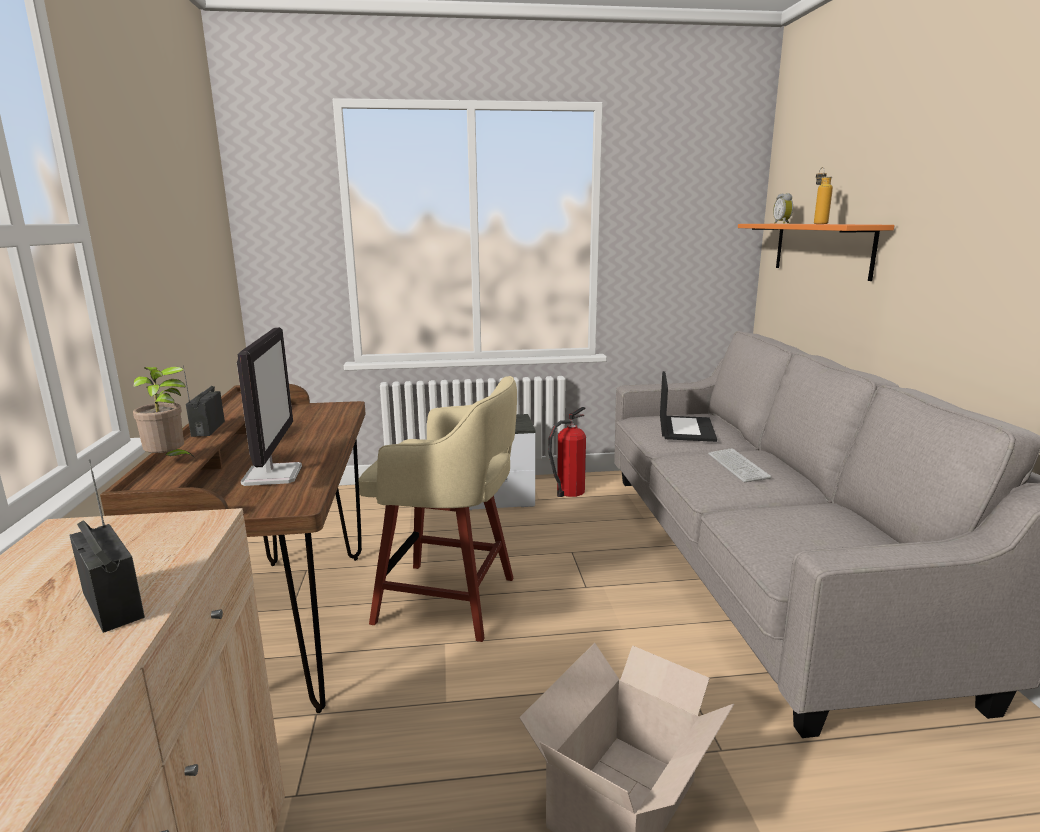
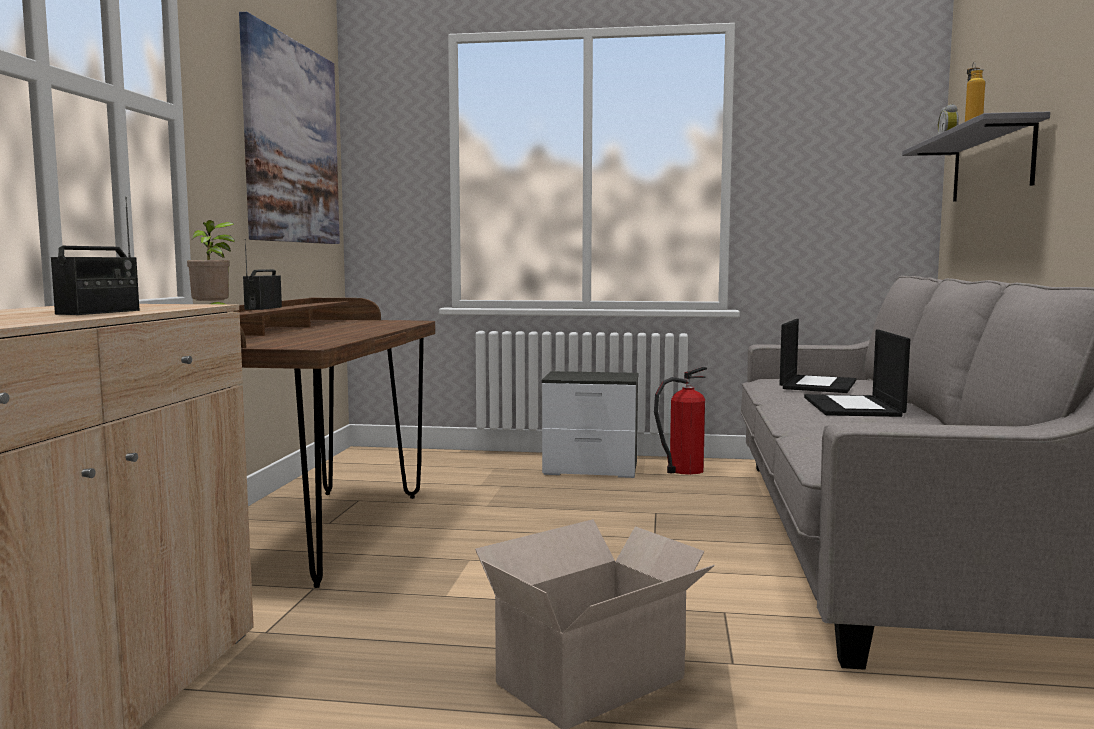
camera: 15 degrees right, 10 degrees down
(113, 604) = (99, 312): radio -> radio turned 45 degrees clockwise
(189, 223) = (292, 142): none -> picture
(272, 475) = (304, 338): monitor -> none
(450, 601) = (494, 533): beige stool -> none
(737, 466) = (854, 407): keyboard -> laptop
(822, 249) = (991, 164): orange shelf -> grey shelf

